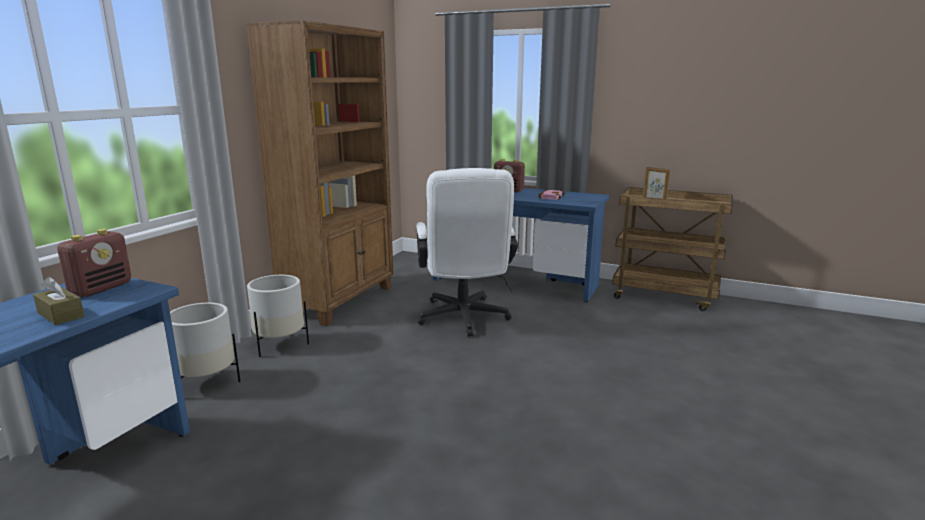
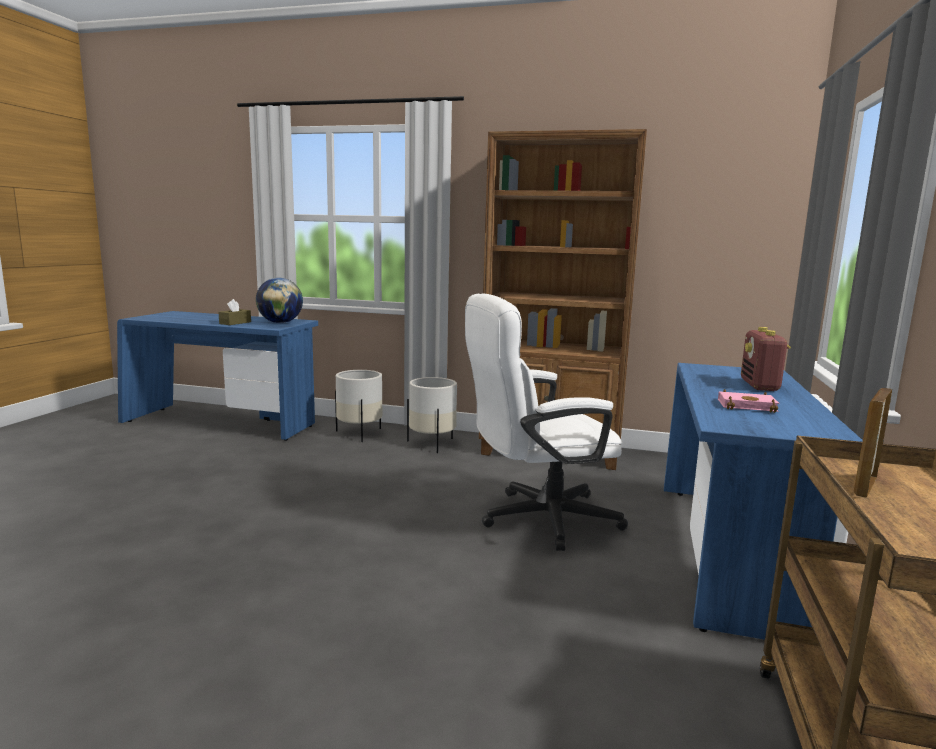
camera: 80 degrees right, 5 degrees down
(101, 288) = (280, 322): radio -> globe

